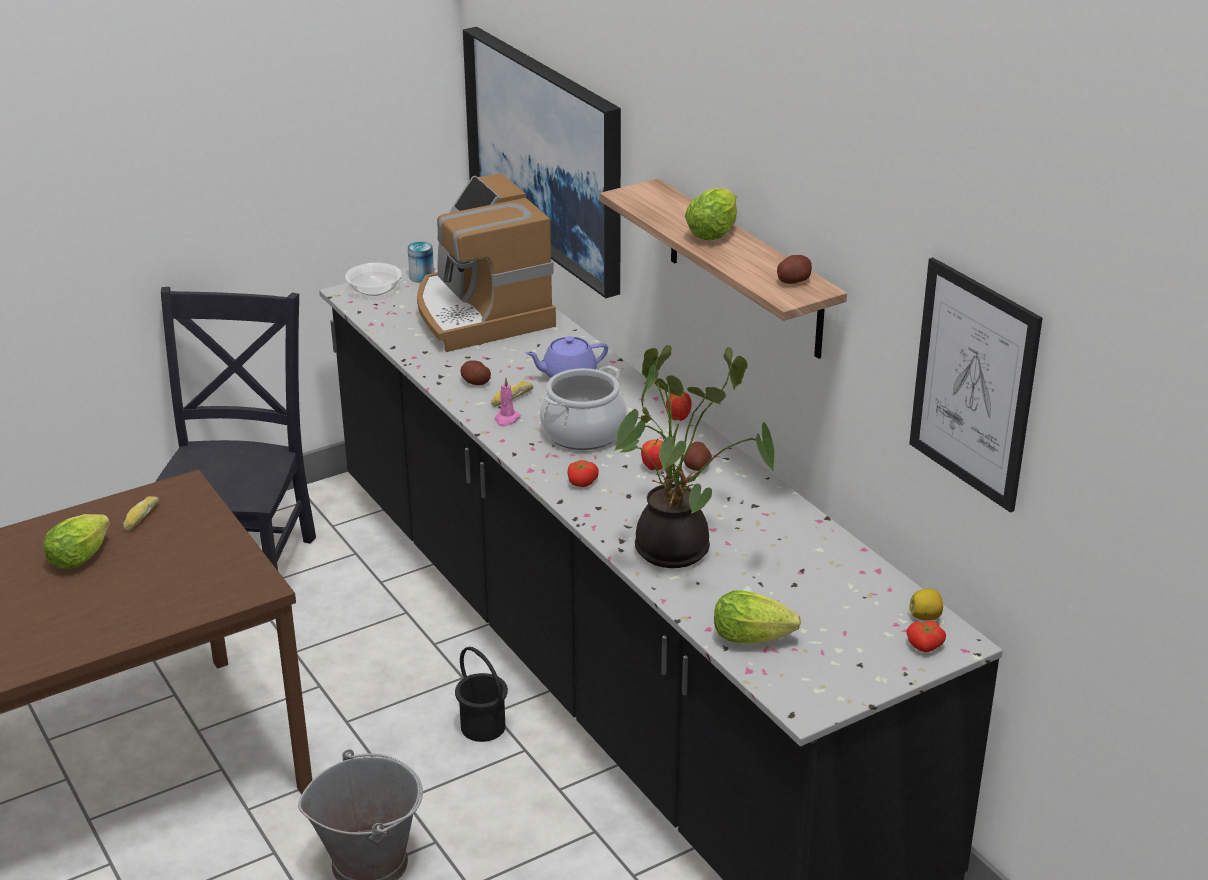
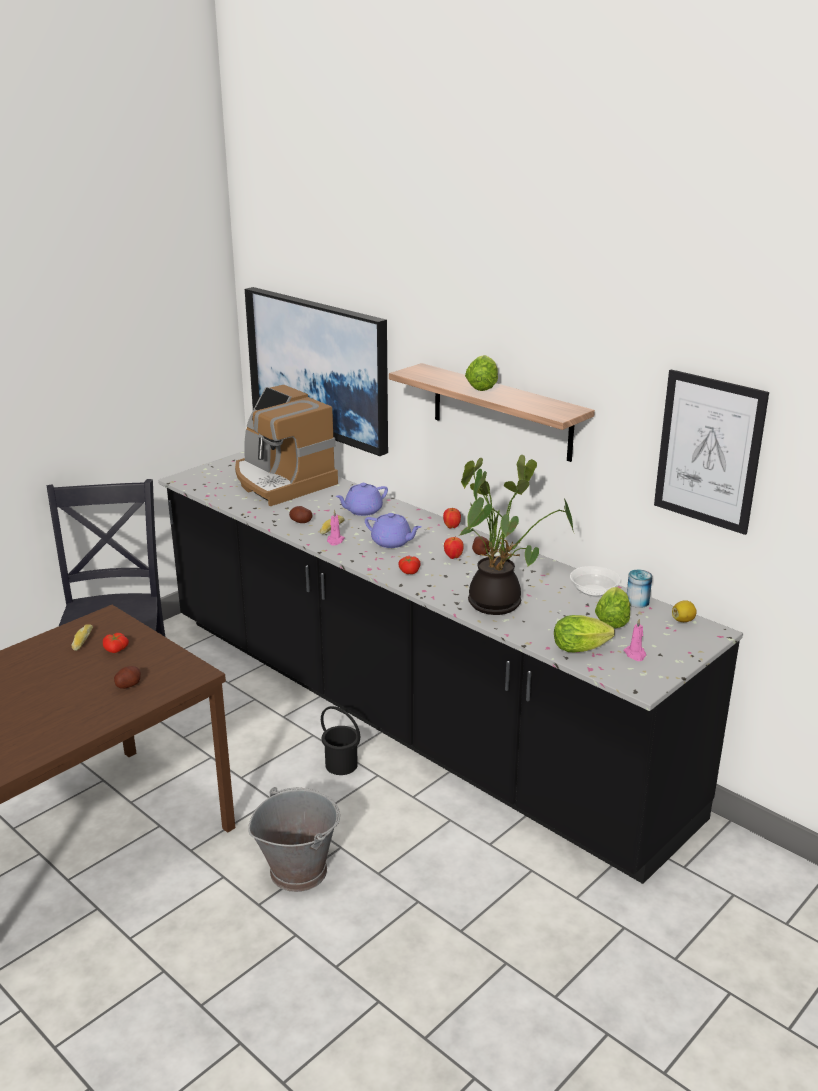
camera: 15 degrees left, 5 degrees down
(82, 556) = (47, 672): lettuce -> lettuce (612, 620)
(374, 290) = (199, 476): bowl -> bowl (593, 591)
(421, 277) = (228, 465): can -> can (637, 602)
(582, 432) = (392, 542): cooking pot -> purple teapot
(793, 281) = (555, 406): potato -> potato (128, 685)
(824, 659) = (635, 654): none -> pink candle
(924, 646) = (694, 638): tomato -> tomato (115, 650)

